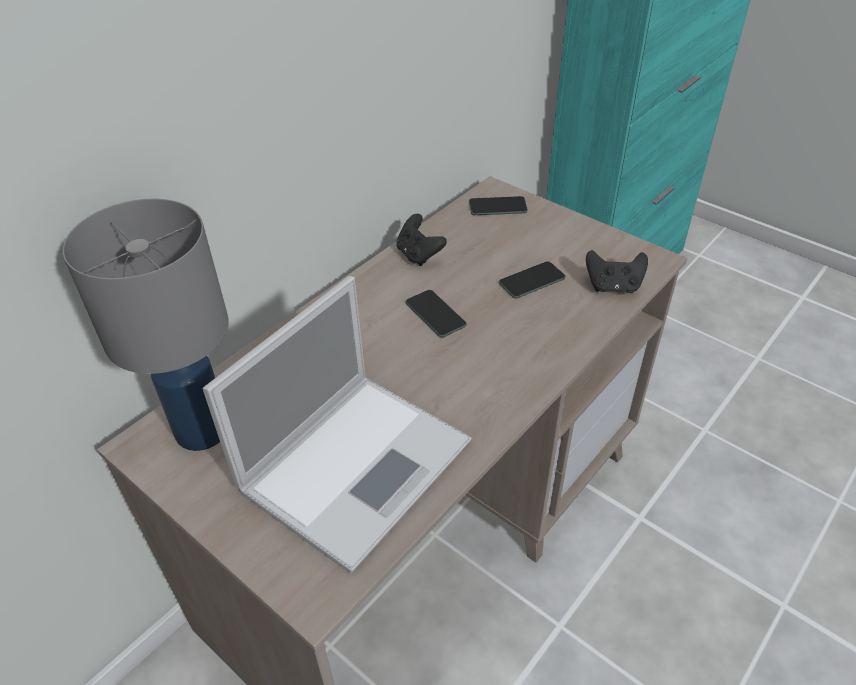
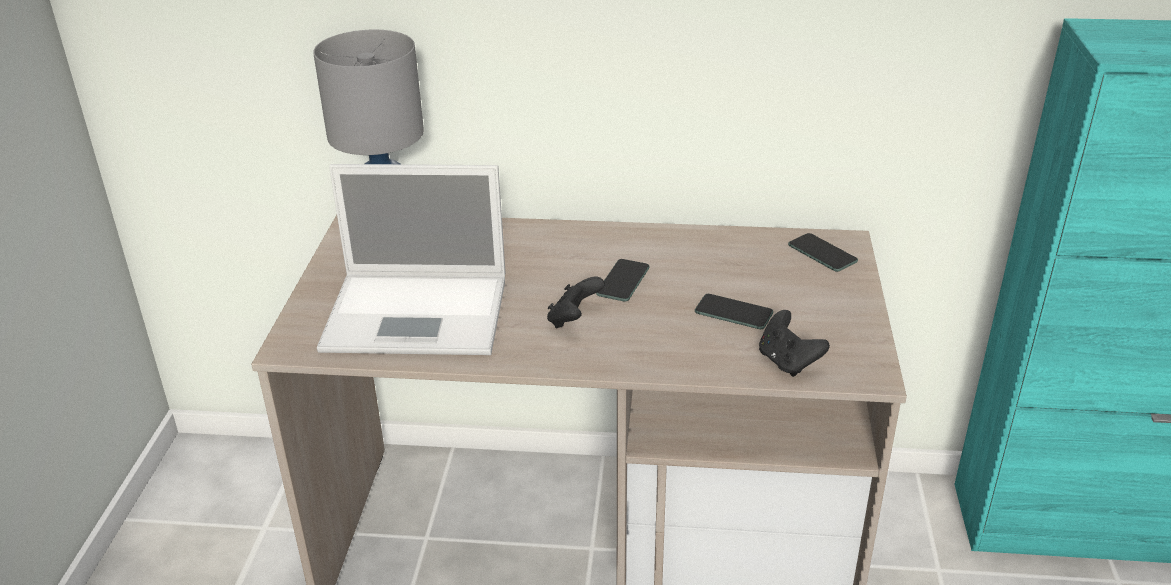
camera: 55 degrees right, 10 degrees down
(419, 255) = (691, 242): black game controller -> black game controller (573, 320)

